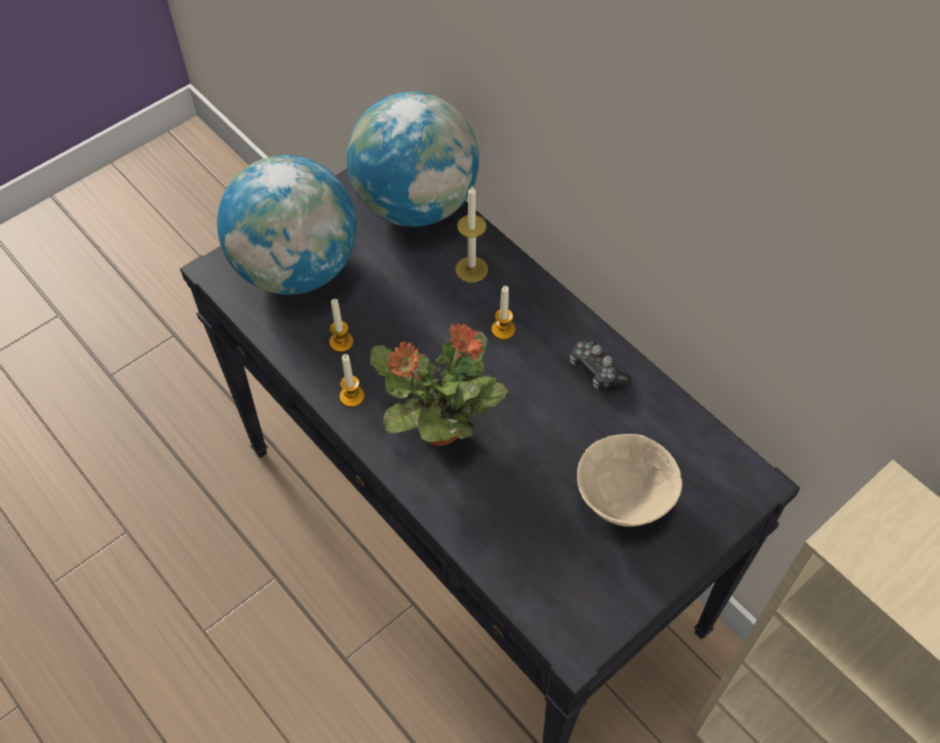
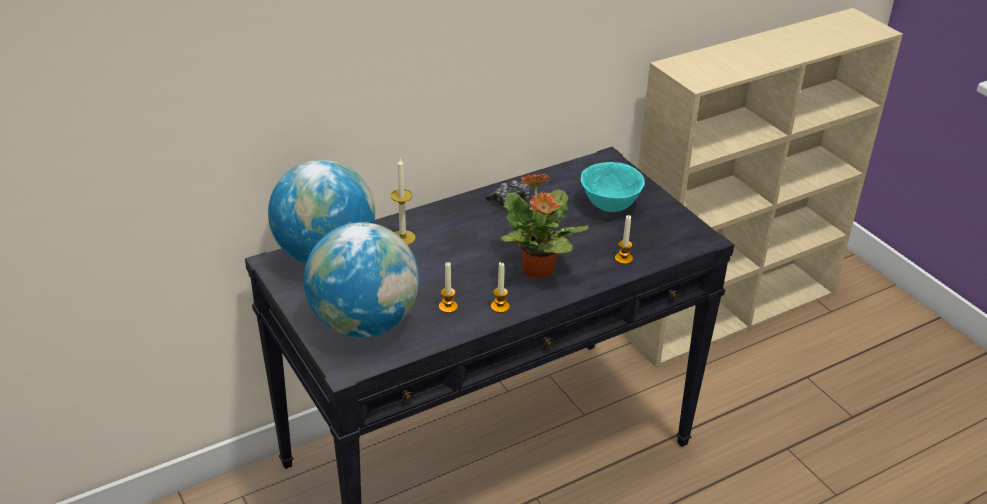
camera: 80 degrees left, 20 degrees down
(503, 330) = (463, 231): candle -> candle (623, 259)
(622, 500) = (609, 206): beige bowl -> turquoise bowl

